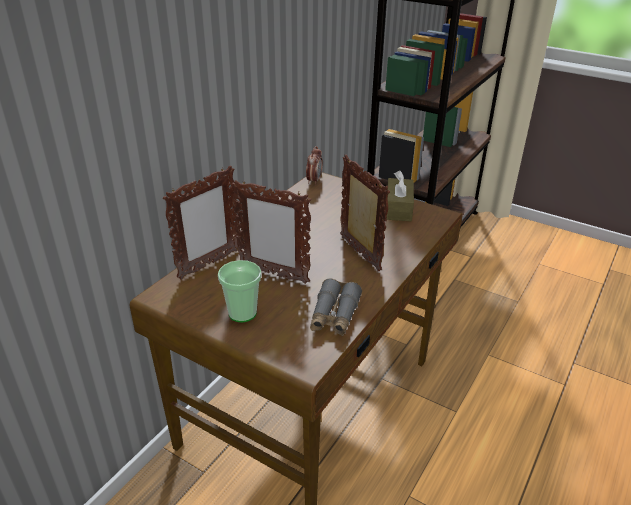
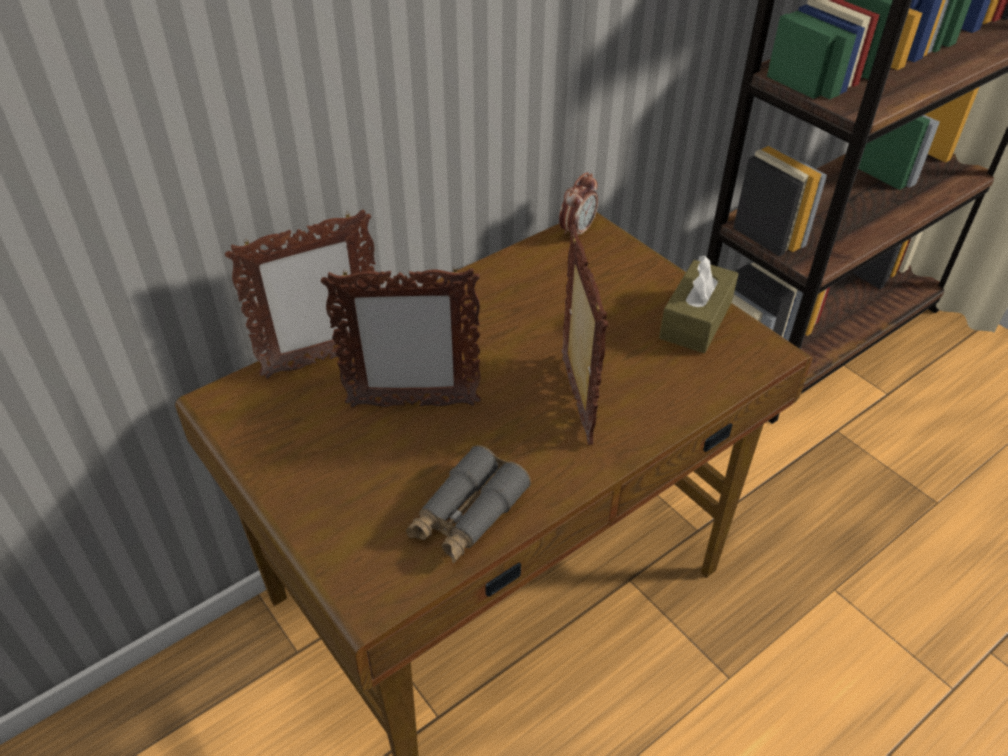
camera: 20 degrees right, 10 degrees up
(242, 313) = (325, 468): cup -> none
(273, 274) = (412, 404): picture frame -> picture frame turned 45 degrees counterclockwise

